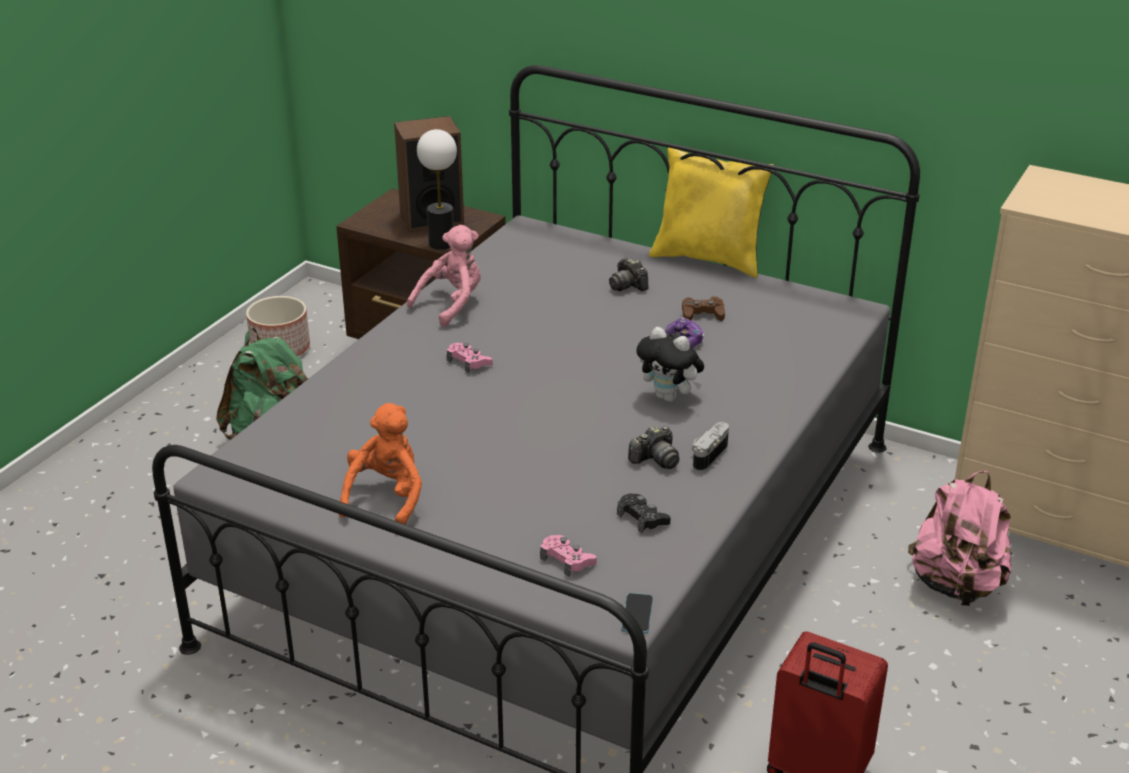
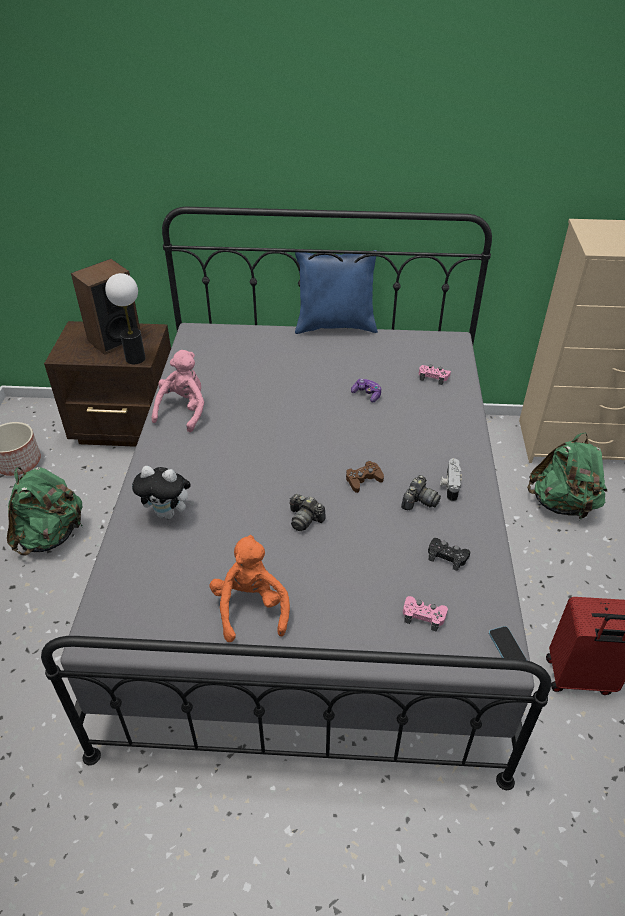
camera: 25 degrees left, 10 degrees up
(469, 362) = (230, 458): pink game controller -> pink game controller (433, 377)
(627, 285) = (297, 360): camera -> camera (305, 519)
(670, 397) = (390, 445): plush toy -> plush toy (168, 513)
(702, 314) = (362, 370): brown game controller -> brown game controller (363, 480)
(709, 259) = (336, 326): yellow pillow -> blue pillow
(956, 585) = (562, 504): pink backpack -> green backpack

